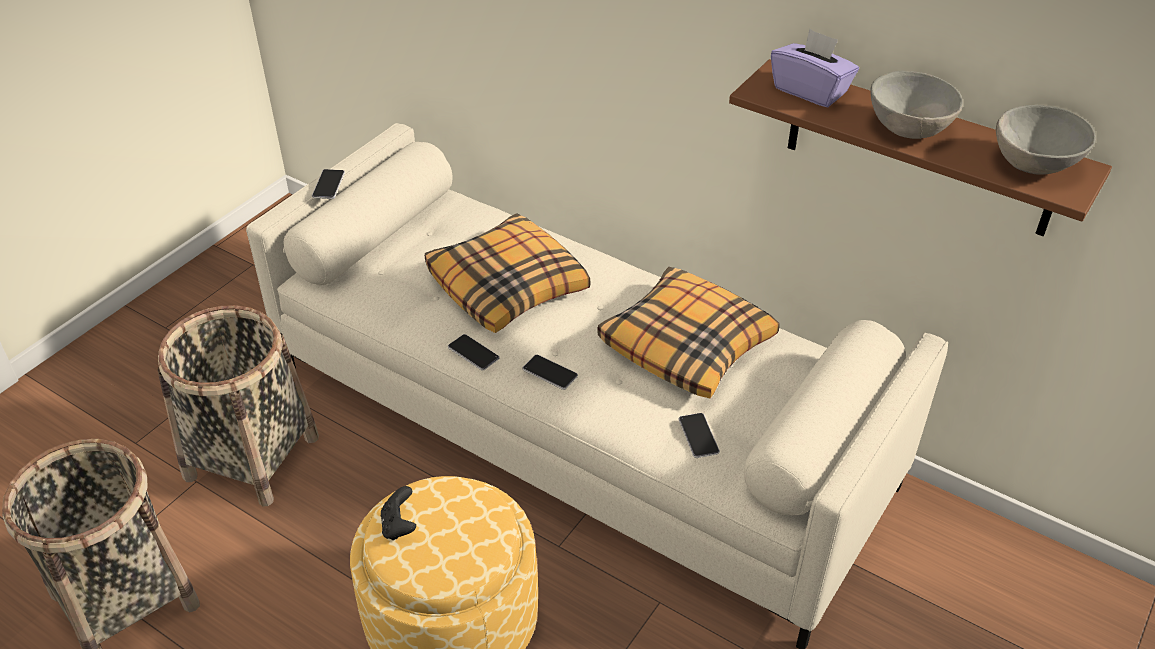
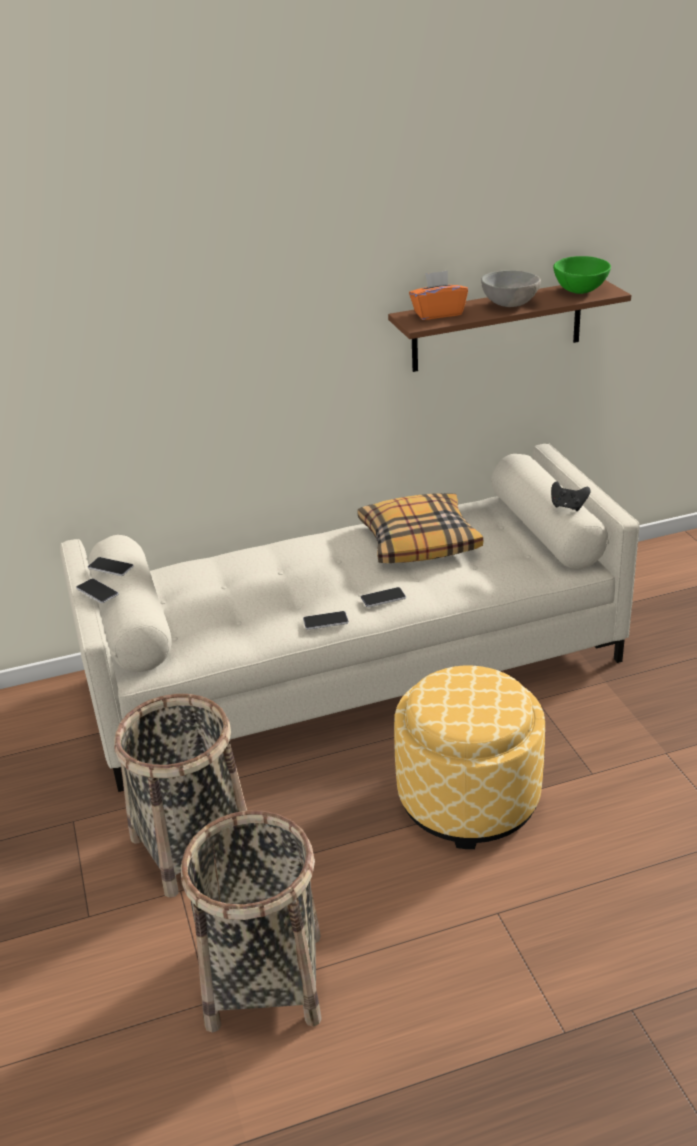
camera: 50 degrees left, 10 degrees down
(399, 526) = (447, 714): black game controller -> black game controller (568, 506)
(508, 286) = (274, 584): pillow -> none
(698, 436) = (501, 567): phone -> phone (110, 567)
(810, 91) = (438, 313): purple tissue box -> orange tissue box
(1035, 166) = (581, 291): grey bowl -> green bowl

